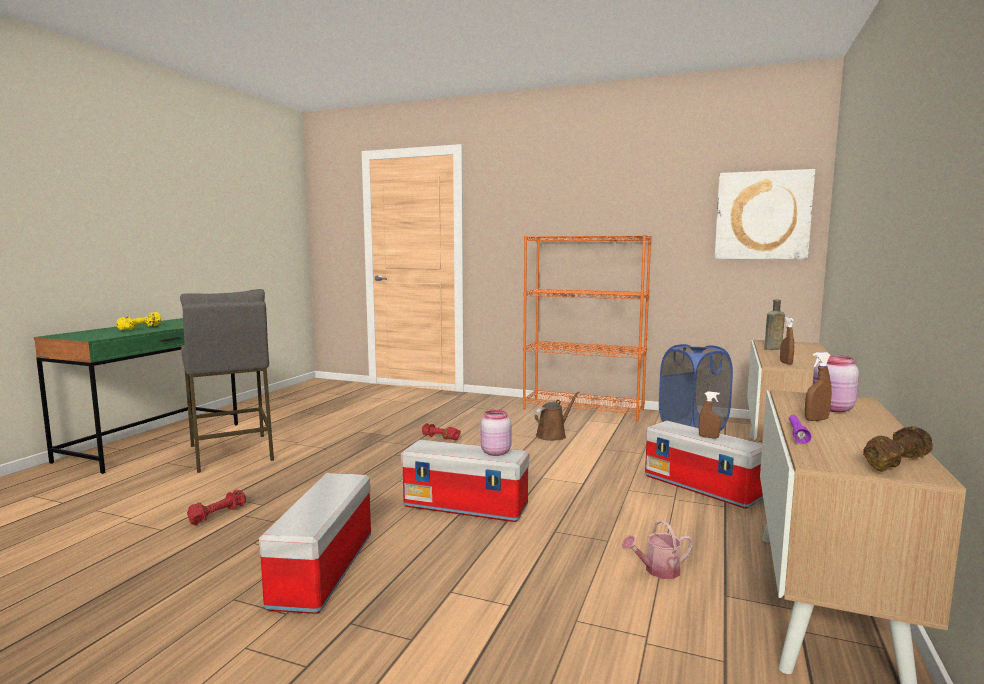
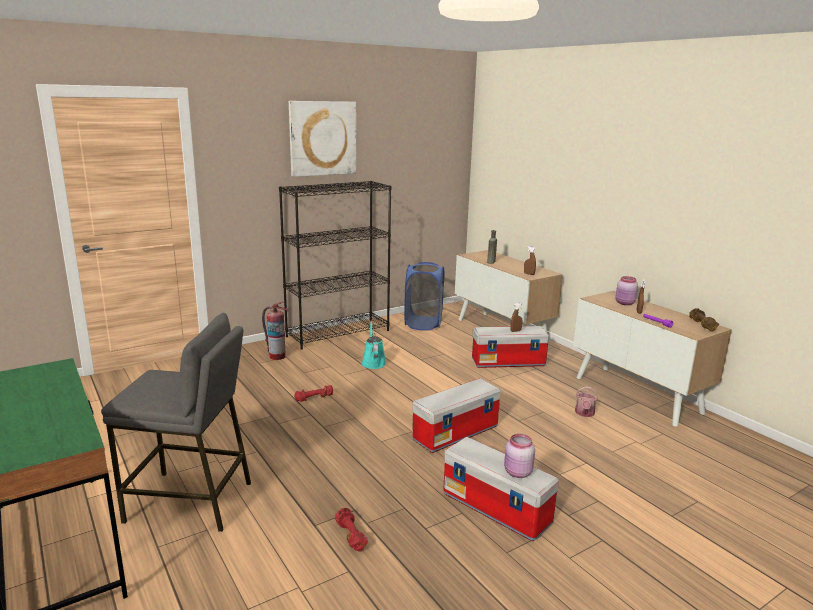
camera: 55 degrees left, 10 degrees up
(140, 328) = (38, 409): yellow dumbbell -> none
(493, 407) = (277, 356): none -> fire extinguisher
(494, 452) = (473, 387): pink jar -> pink jar (517, 473)
(553, 435) = (373, 362): brown watering can -> turquoise watering can
(584, 409) = (338, 333): orange bookcase -> black bookcase
(762, 215) = (438, 162): picture -> picture (322, 138)

